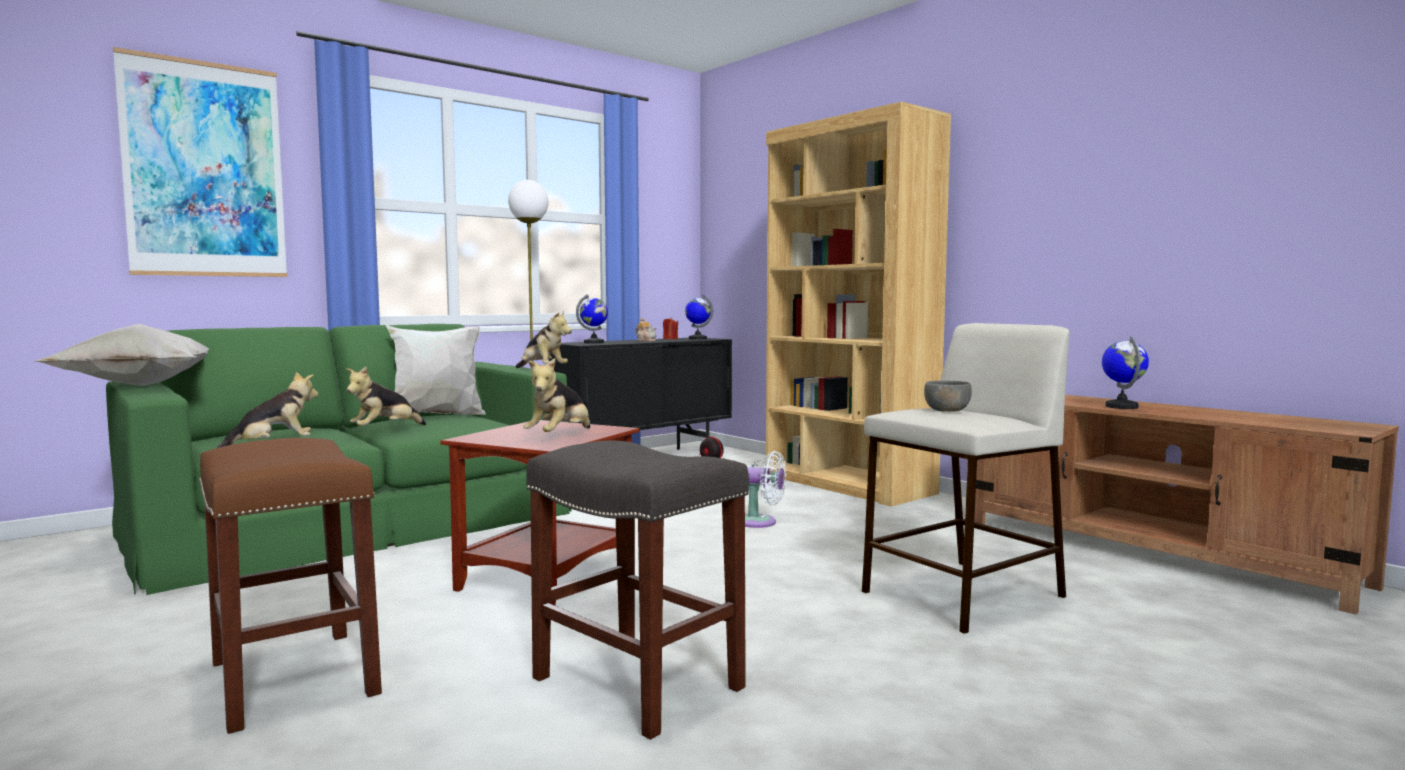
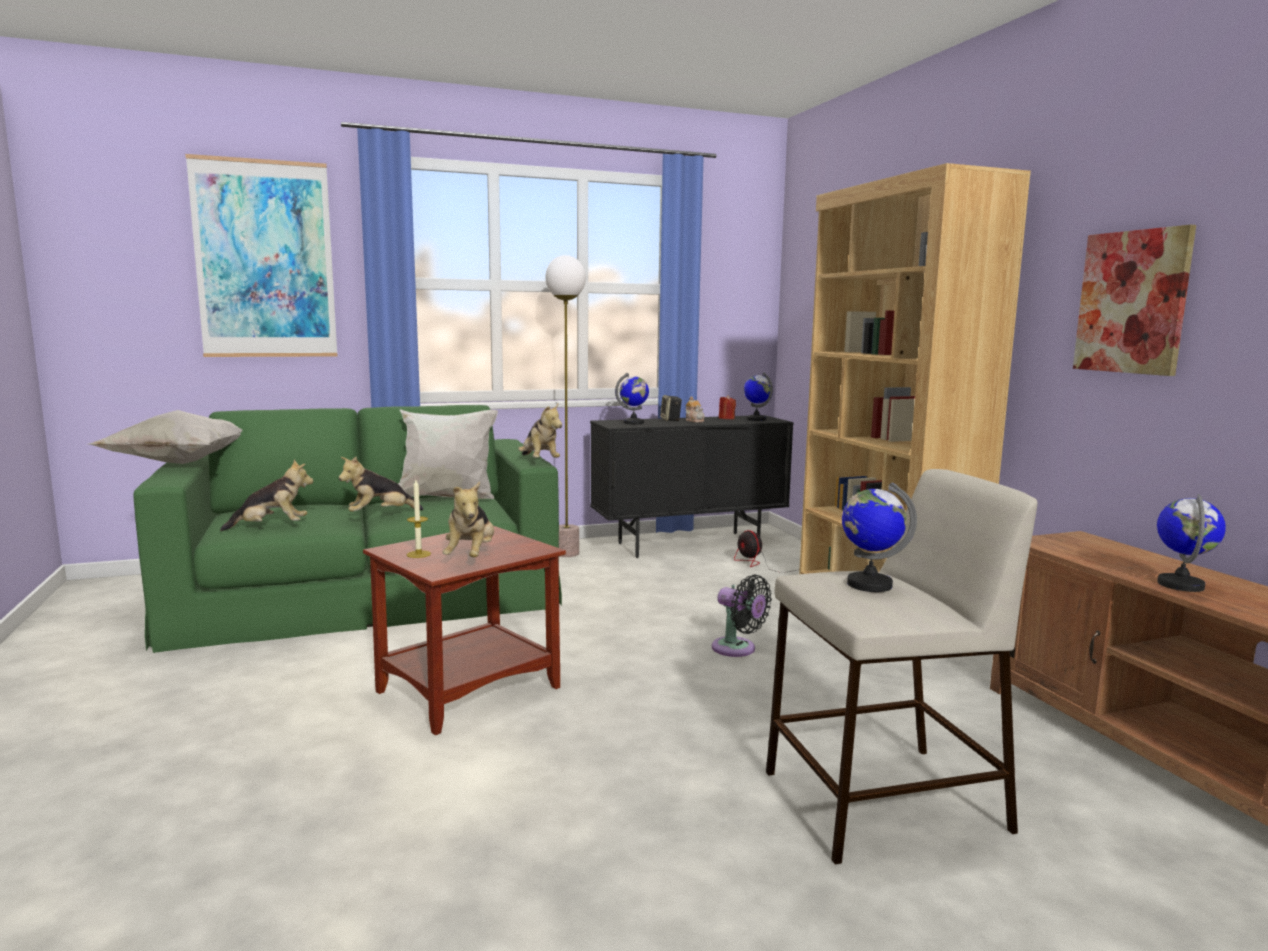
camera: 20 degrees right, 5 degrees up
(291, 677) = (169, 771): brown stool -> none
(505, 438) = (418, 554): none -> candle
(560, 436) = (471, 556): plush toy -> plush toy turned 45 degrees counterclockwise
(623, 341) = (671, 420): none -> speaker
(634, 682) = (429, 850): grey stool -> none
(761, 522) = (737, 649): white fan -> black fan
(947, 410) = (869, 584): grey bowl -> globe
(1043, 210) = (1132, 302): none -> picture

